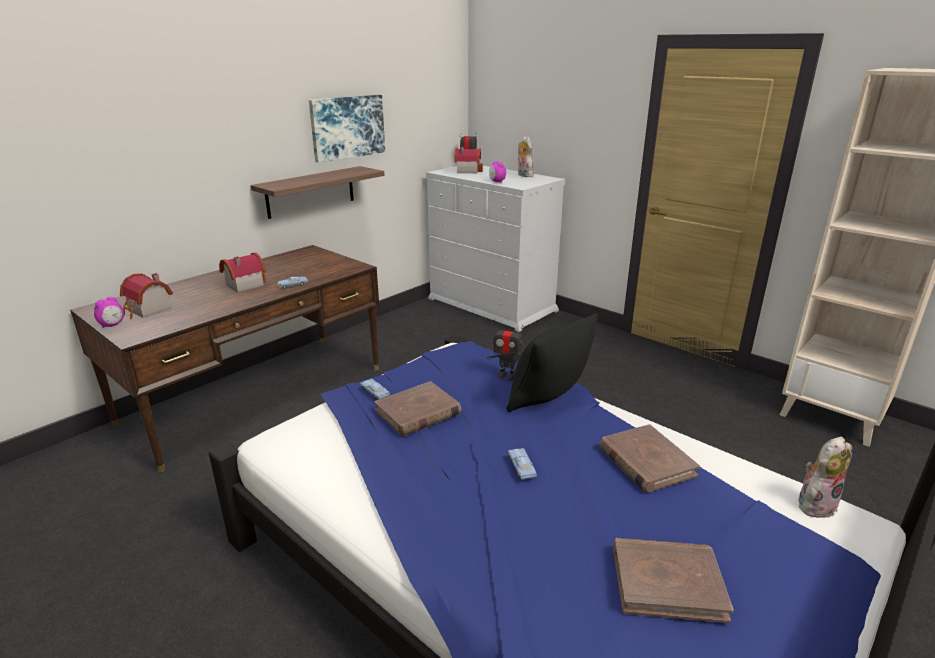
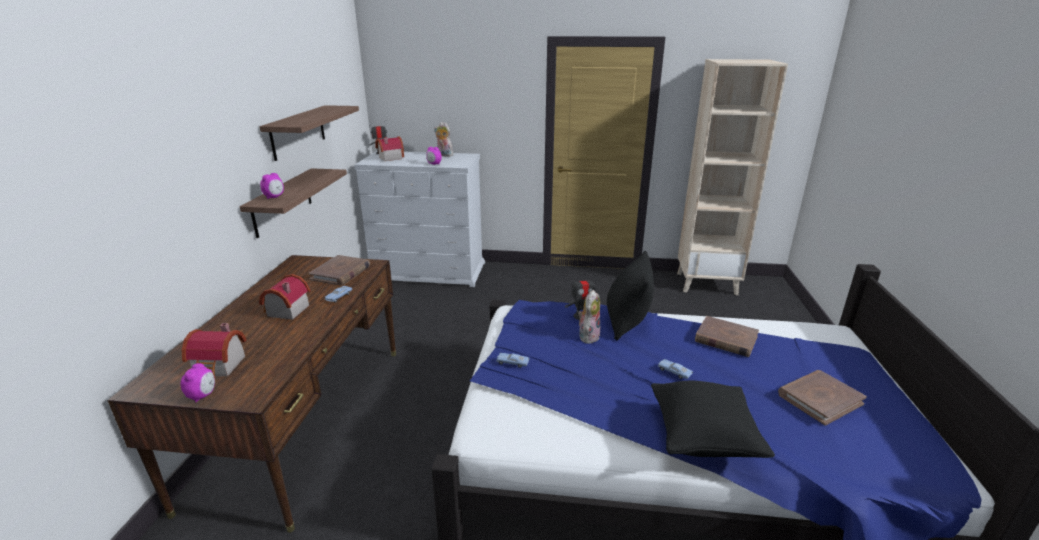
camera: 35 degrees left, 0 degrees up
(285, 182) = (274, 197): none -> alarm clock
(347, 127) = (298, 132): picture -> shelf
(418, 412) = (565, 364): brown book -> brown book (341, 273)
(449, 546) = (703, 439): none -> black pillow
(815, 504) = (811, 329): plush toy -> plush toy (588, 336)

